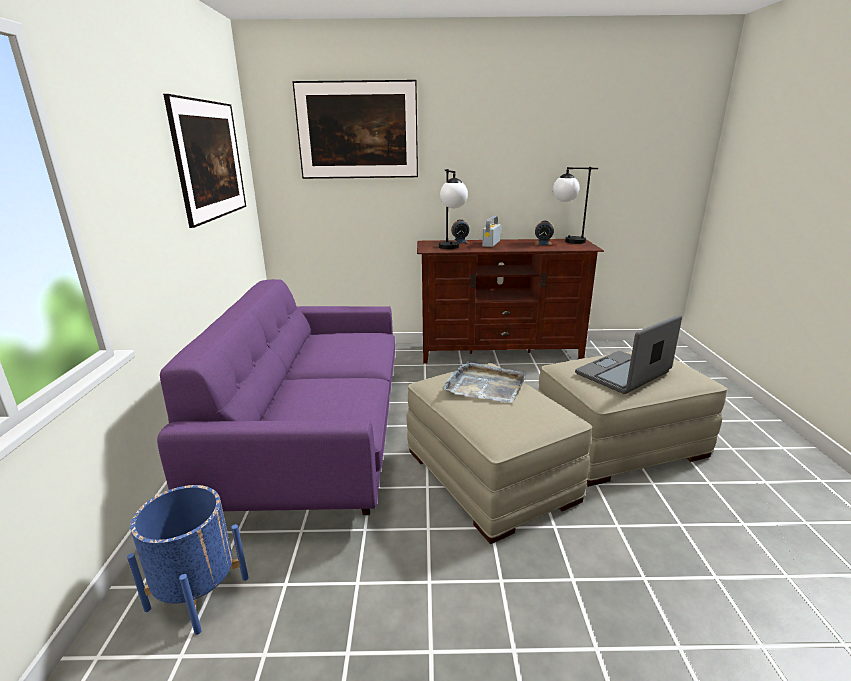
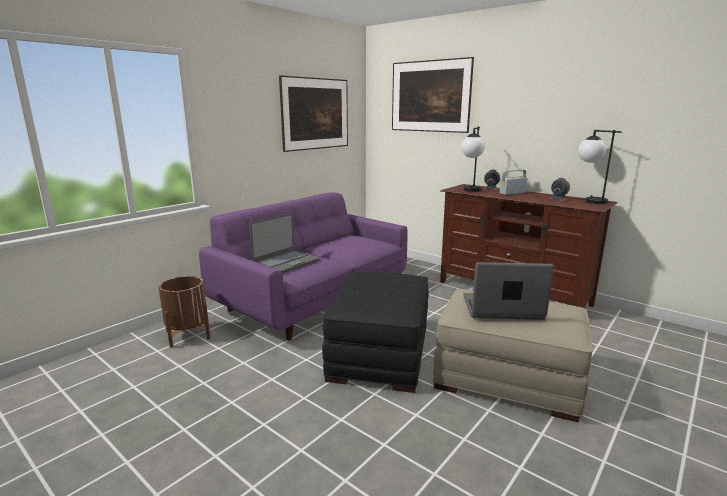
camera: 40 degrees right, 5 degrees down
(198, 593) = (188, 335): blue planter -> brown planter
(310, 404) = (286, 262): none -> laptop
(485, 385) = (387, 283): grey tray -> none
(490, 475) = (380, 353): beige ottoman -> black ottoman

